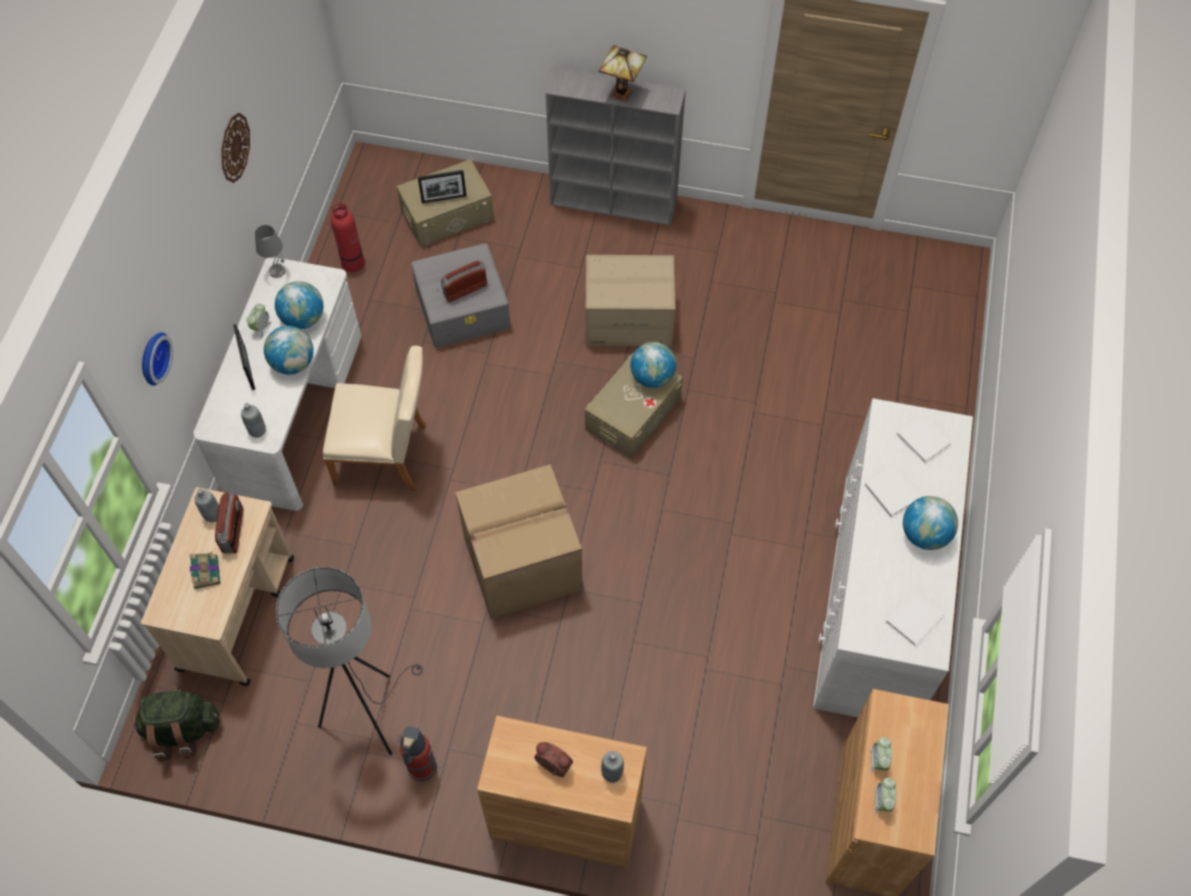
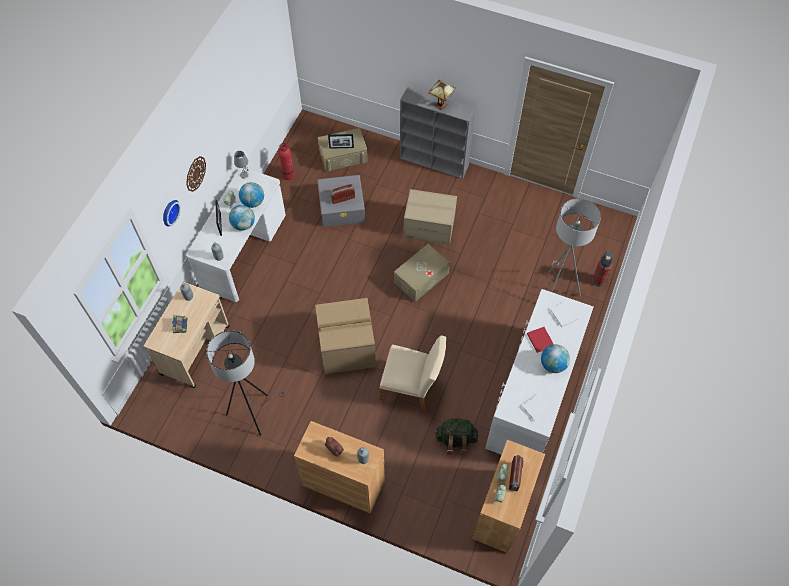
camera: 10 degrees right, 0 degrees up
(182, 730) = (157, 405): green backpack -> green backpack (455, 440)
(233, 531) = (197, 306): radio -> radio (515, 476)
(234, 147) = (229, 109): wall clock -> wall clock (195, 173)
(388, 455) = (287, 280): beige chair -> beige chair (412, 387)
(421, 768) = (274, 444): fire extinguisher -> fire extinguisher (598, 281)
(652, 377) = (433, 260): globe -> none
(877, 397) = (556, 289): none -> grey floor lamp
(890, 491) = (540, 339): white book -> red book

